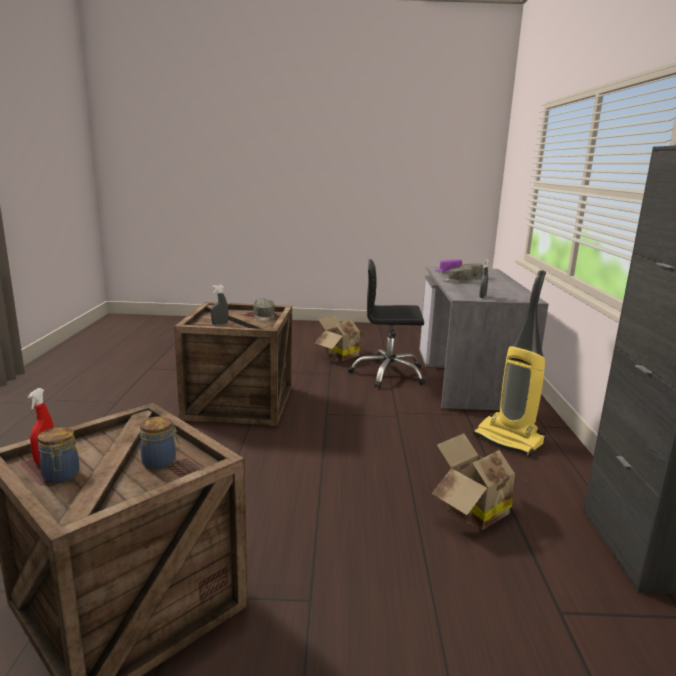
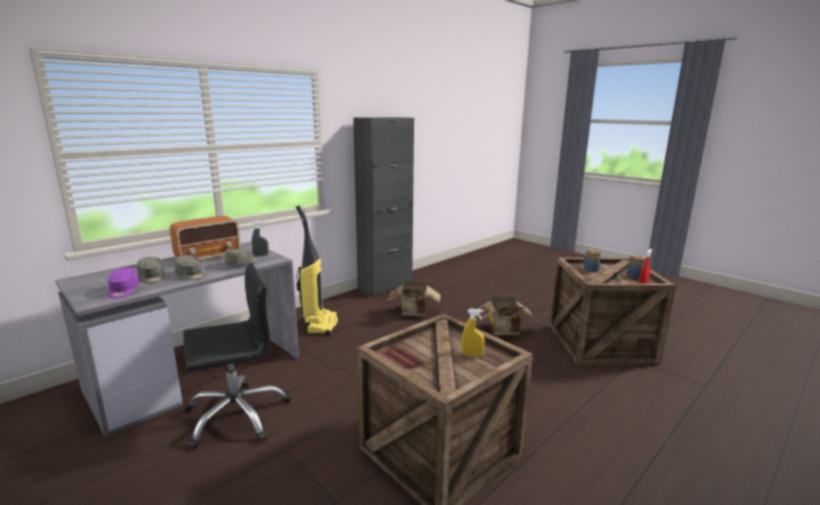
camera: 135 degrees left, 0 degrees up
(220, 324) = (472, 355): grey spray bottle -> yellow spray bottle
(264, 317) = (408, 350): grey cap -> grey cap (242, 263)
(339, 355) = (193, 489): cardboard box -> cardboard box (505, 331)
(388, 374) = (237, 414): black office chair -> black office chair turned 75 degrees counterclockwise
(505, 289) = (209, 256): none -> radio

